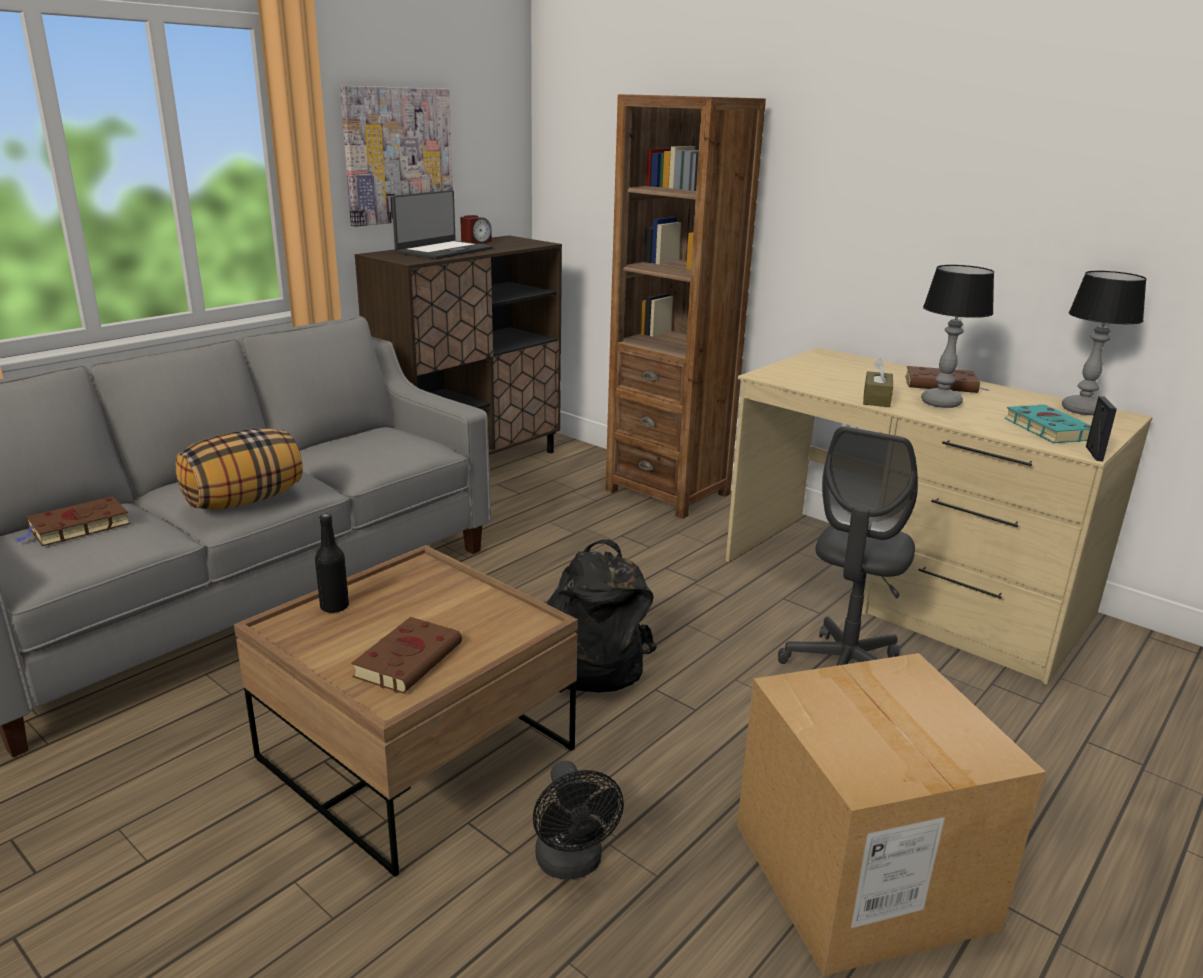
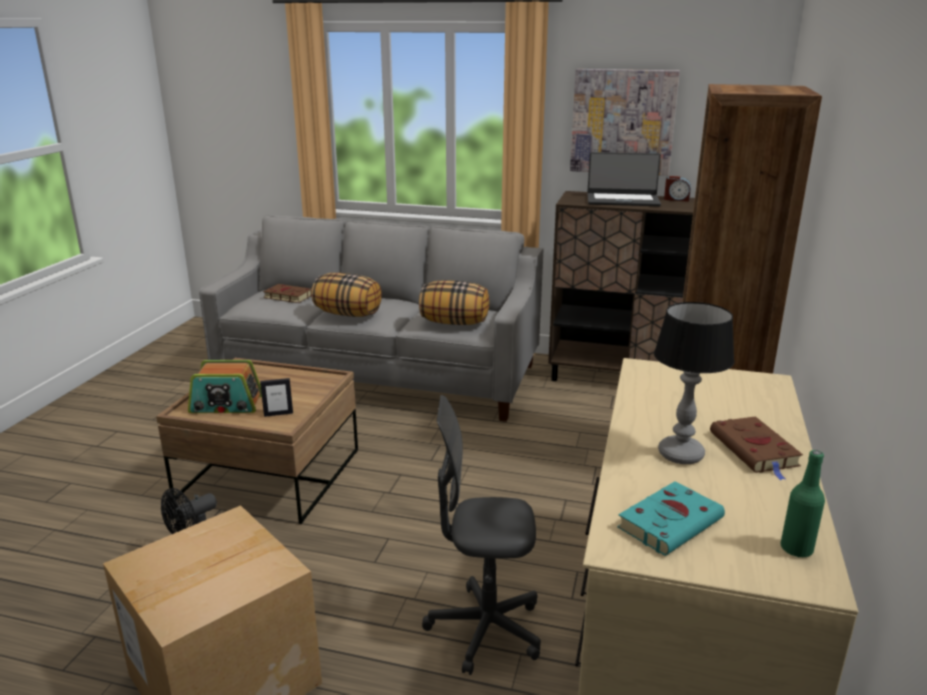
camera: 65 degrees right, 0 degrees up
(334, 607) = (269, 373): black bottle -> none
(393, 450) = (454, 322): none -> pillow
(410, 659) = (226, 405): brown book -> radio
(587, 661) = (401, 502): black backpack -> none
(876, 399) = (643, 421): brown tissue box -> none
(1083, 410) = (796, 549): table lamp -> green bottle
(1093, 454) = (611, 556): picture frame -> picture frame (278, 414)

